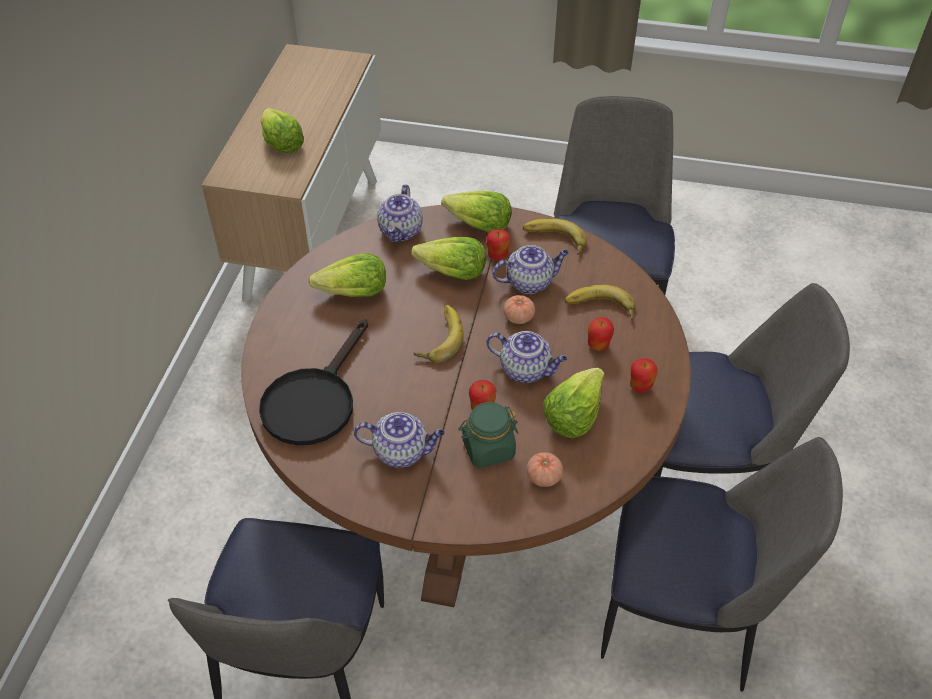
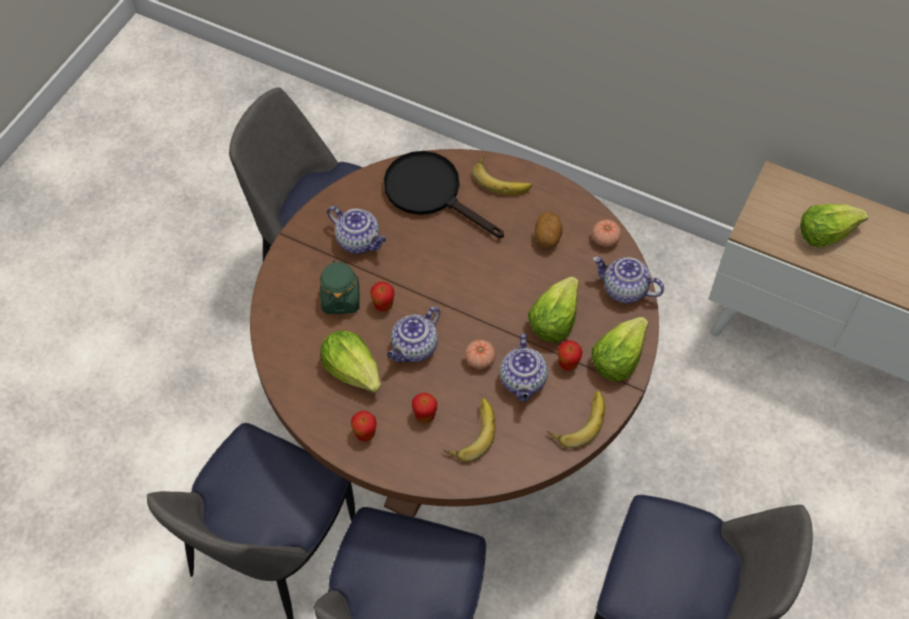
camera: 105 degrees right, 10 degrees up
(353, 293) = (547, 238): lettuce -> potato
(402, 452) = (359, 241): teapot -> teapot turned 75 degrees counterclockwise
(438, 337) = (474, 291): banana -> banana (502, 178)
(544, 477) = (299, 330): tomato -> tomato (605, 239)

